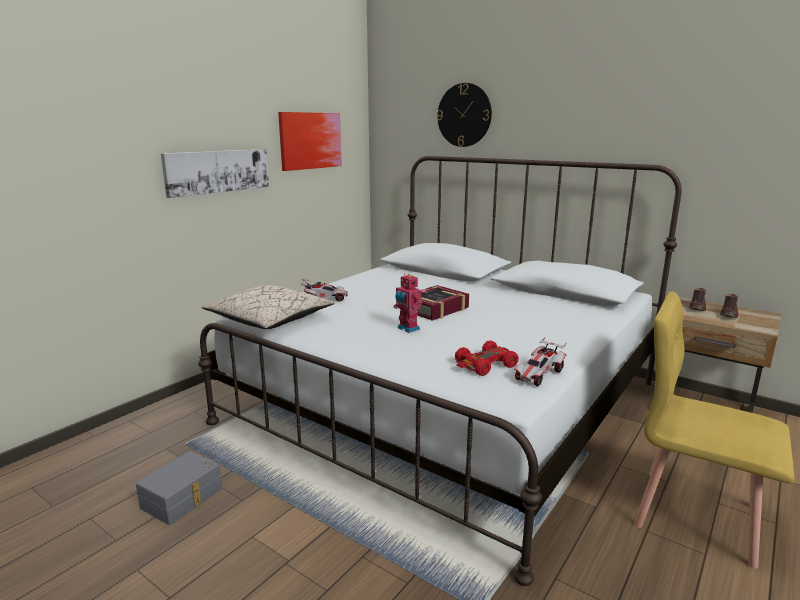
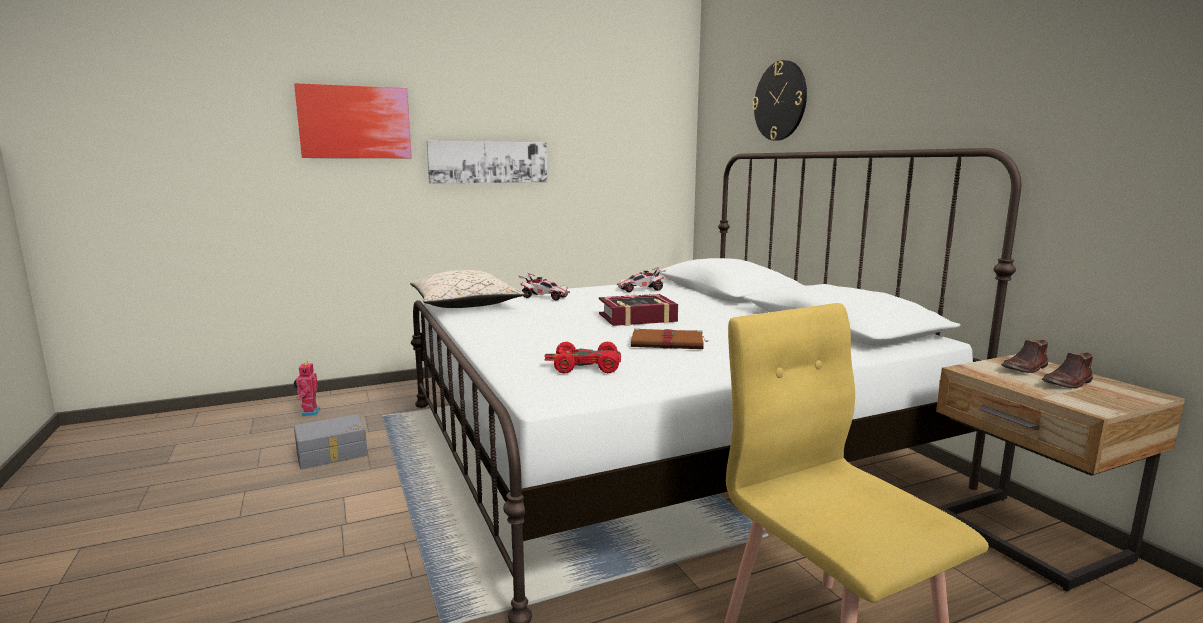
camera: 30 degrees right, 5 degrees down
(310, 140) = (608, 136): picture -> picture (355, 122)
(407, 329) = (572, 328): toy robot -> toy robot (309, 412)
(498, 329) = (668, 343): none -> brown book
(539, 375) = (624, 384): toy car -> toy car (641, 290)

